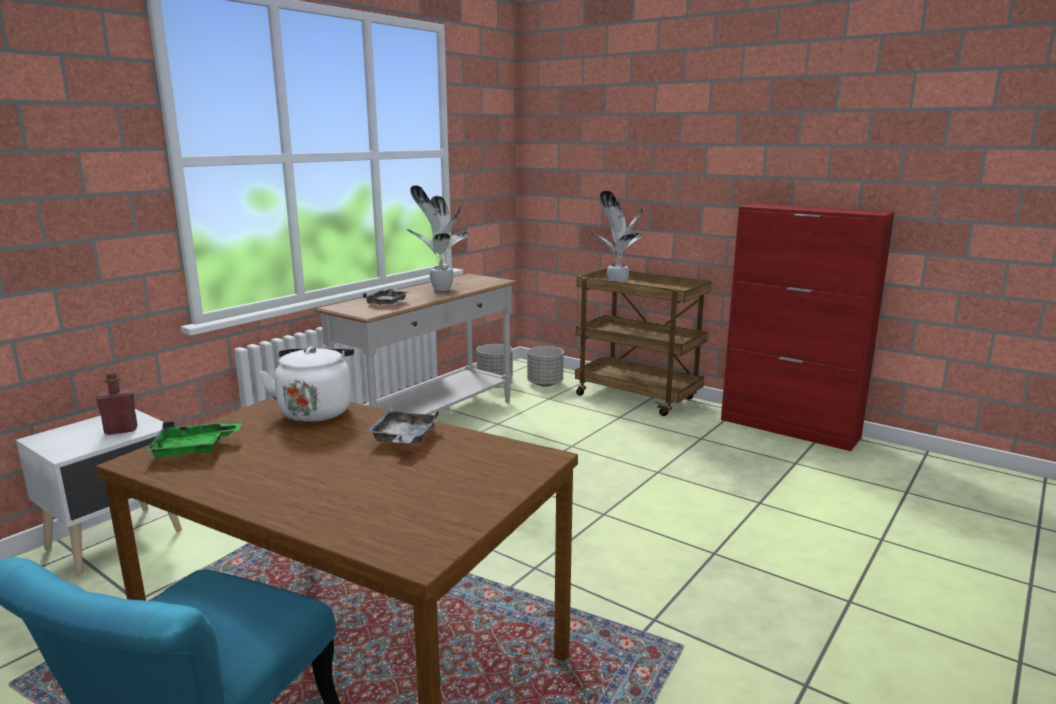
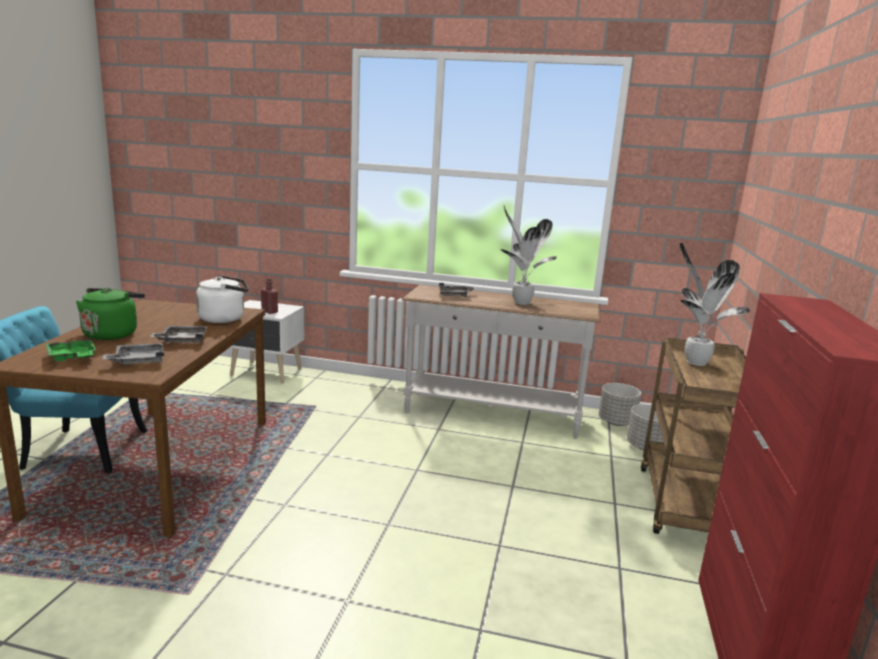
camera: 65 degrees right, 0 degrees up
(193, 449) = (161, 308): green tray -> green tray (72, 357)
(315, 484) = (112, 334): none -> green kettle
(476, 465) = (138, 361): none -> grey tray

